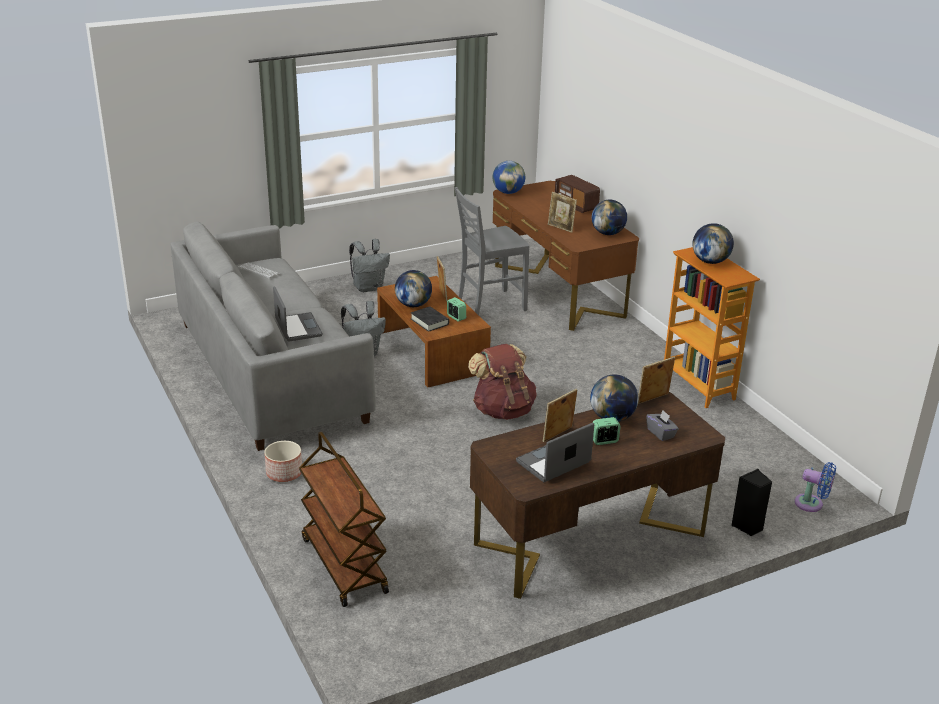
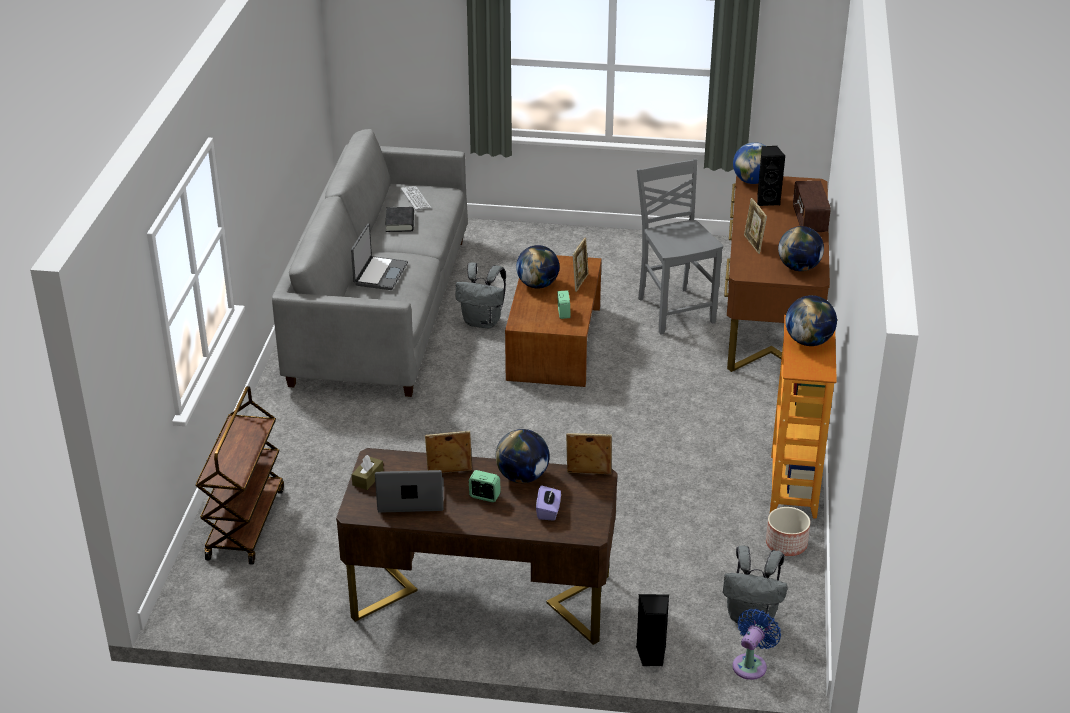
camera: 35 degrees right, 5 degrees up
(284, 473) = (286, 417): planter -> planter (785, 544)
(369, 287) = (571, 248): grey backpack -> grey backpack (752, 616)
(429, 322) = (531, 309): black book -> black book (400, 222)
(489, 305) = (674, 310): grey chair -> grey chair turned 60 degrees clockwise
(502, 410) = (551, 433): brown backpack -> none
(503, 462) = (368, 478): none -> brown tissue box
(533, 201) = (767, 200): none -> black speaker
(661, 433) = (548, 511): grey tissue box -> purple tissue box
(812, 504) = (751, 664): blue fan -> blue fan turned 120 degrees counterclockwise

